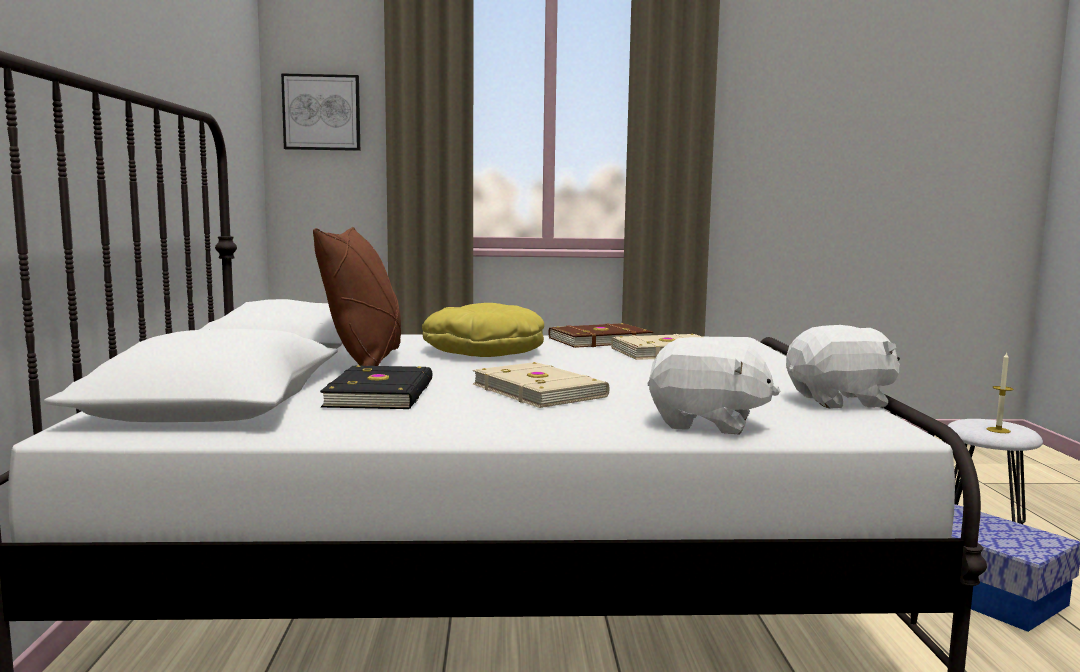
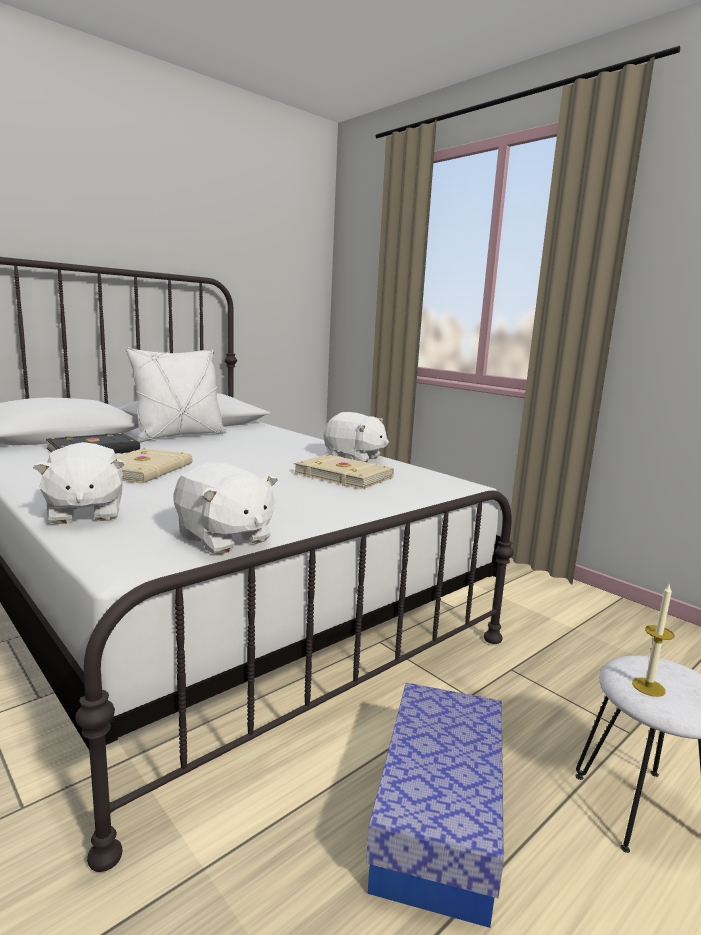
camera: 50 degrees right, 5 degrees up
(322, 112) = (357, 273): picture -> none
(365, 362) = (179, 436): brown pillow -> white pillow
(482, 350) = (258, 445): yellow pillow -> none
(598, 340) = (354, 458): brown book -> white plush toy

